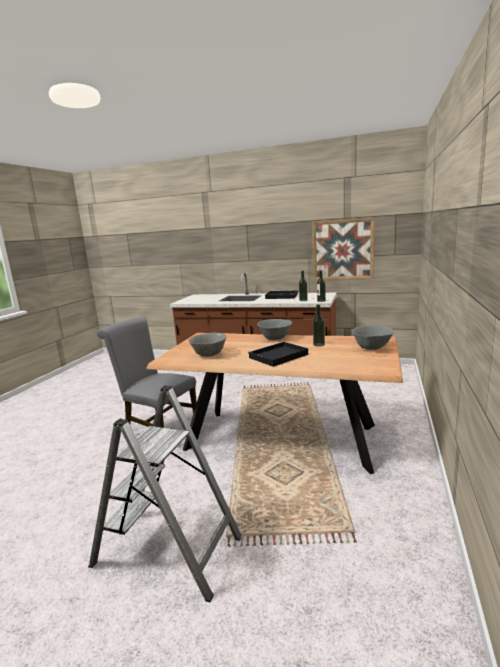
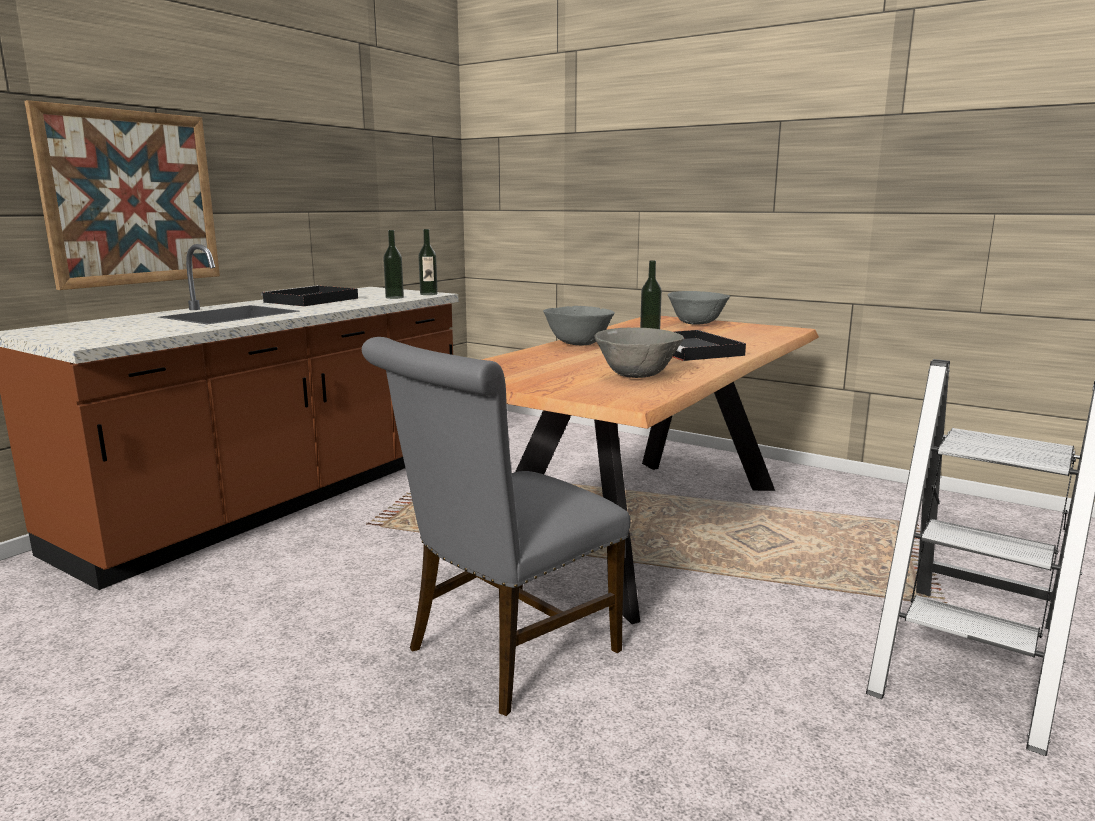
camera: 75 degrees left, 0 degrees up
(342, 250) = (368, 196): picture -> picture (131, 198)

